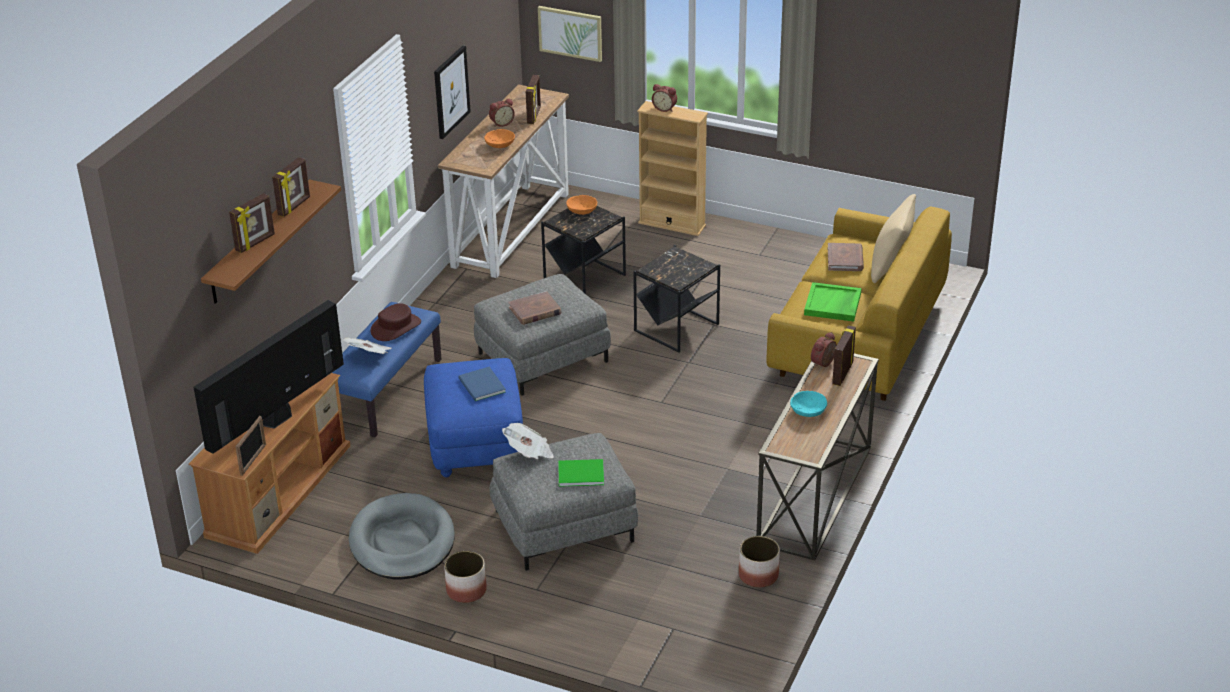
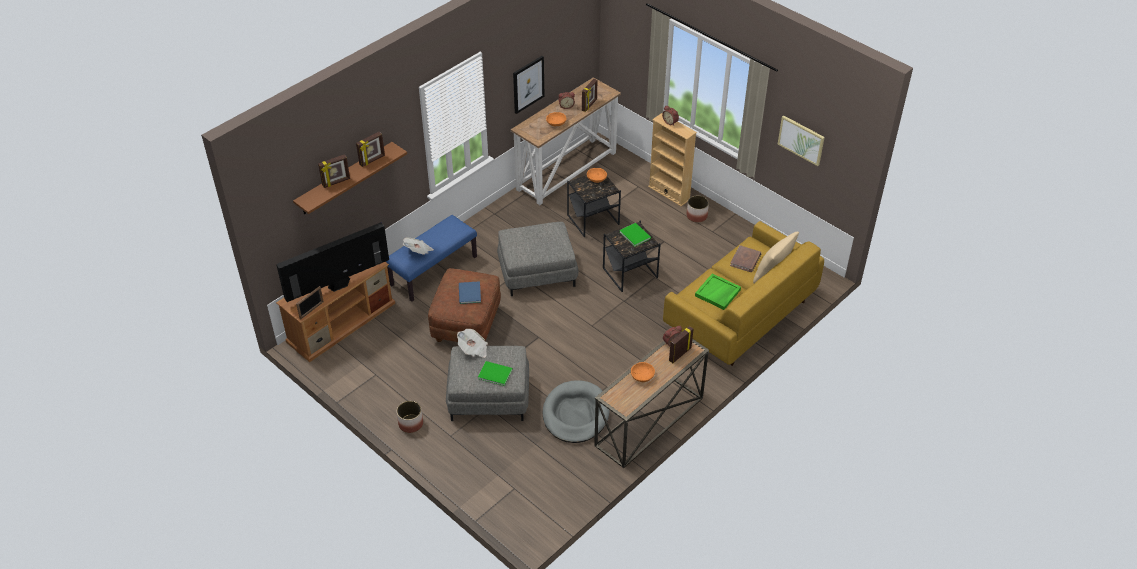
camera: 20 degrees right, 10 degrees up
(395, 327) = (444, 235): brown hat -> none
(402, 542) = (391, 379): grey dog bed -> grey dog bed (575, 414)
(475, 445) = (466, 324): blue ottoman -> brown ottoman
(535, 311) = (530, 246): brown book -> none
(570, 33) = (627, 54): picture -> picture (801, 140)
(678, 262) = (635, 234): none -> green book
(758, 575) = (584, 468): planter -> planter (696, 216)
(808, 411) = (642, 376): turquoise bowl -> orange bowl

